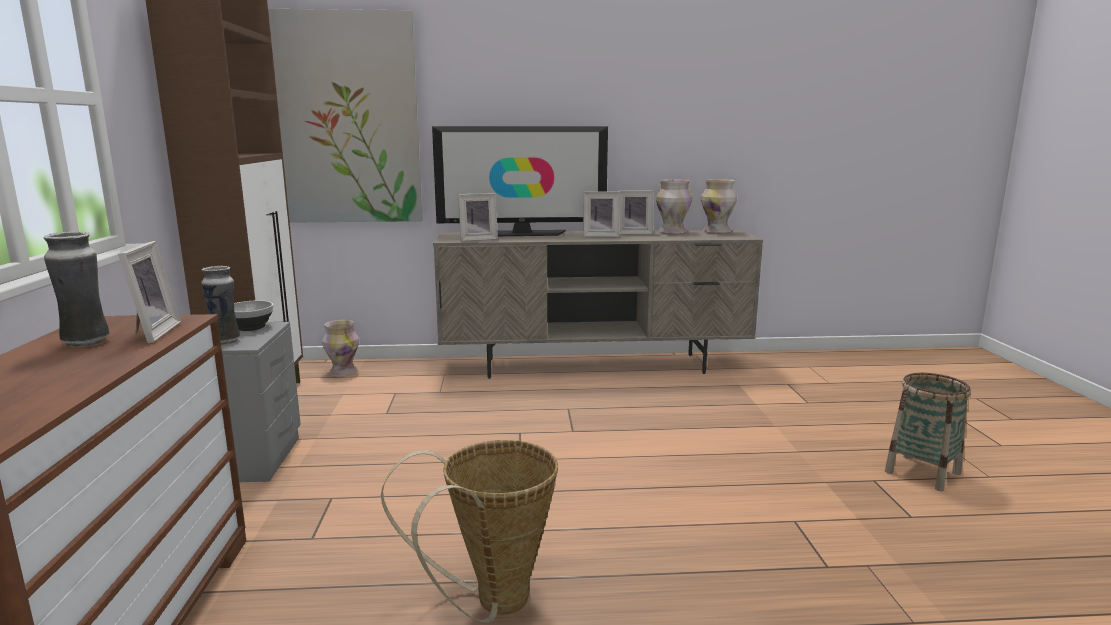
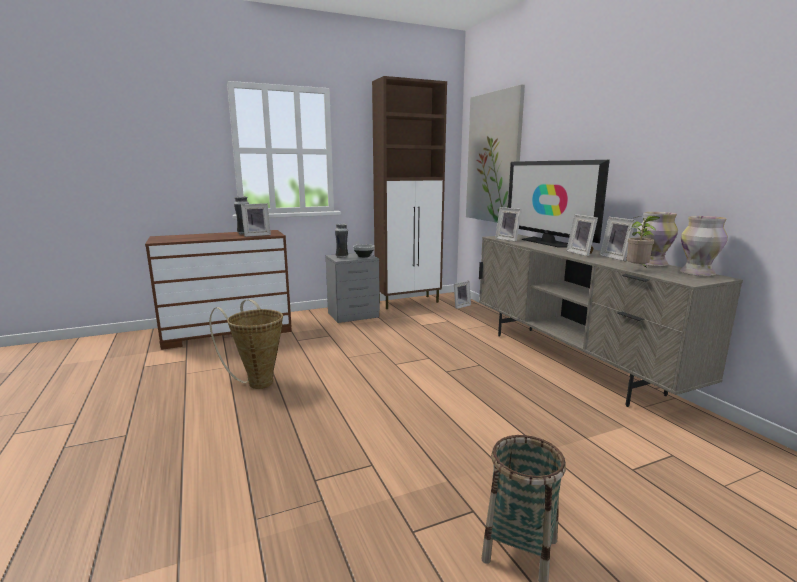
camera: 70 degrees right, 0 degrees up
(343, 372) = (460, 306): vase -> picture frame
(693, 237) = (638, 269): none -> potted plant

